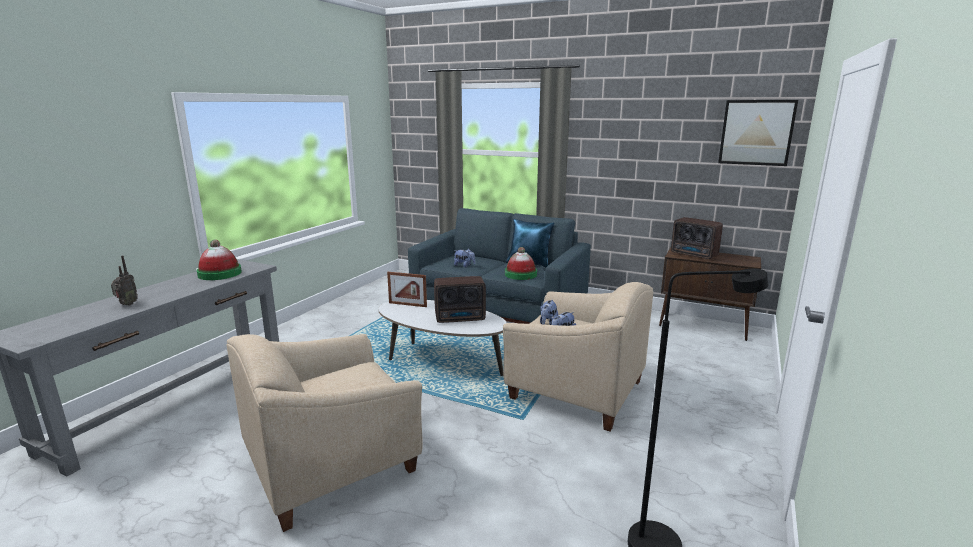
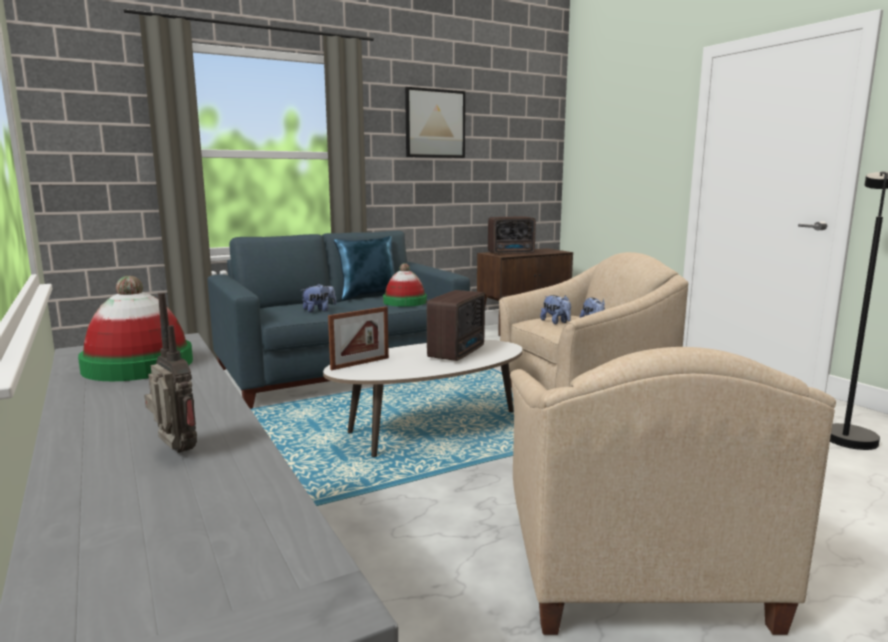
camera: 55 degrees left, 5 degrees down
(756, 132) = (531, 128): picture -> picture (435, 123)

